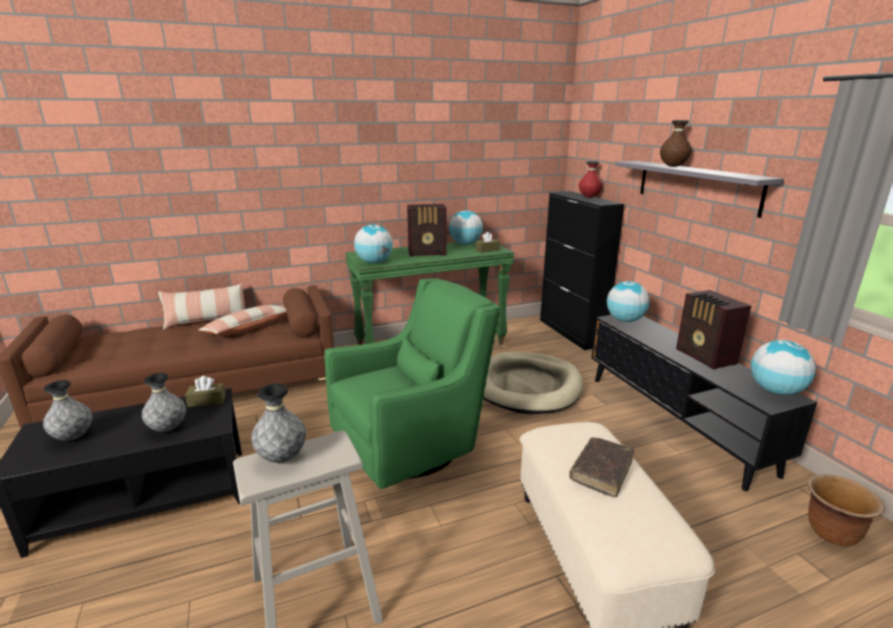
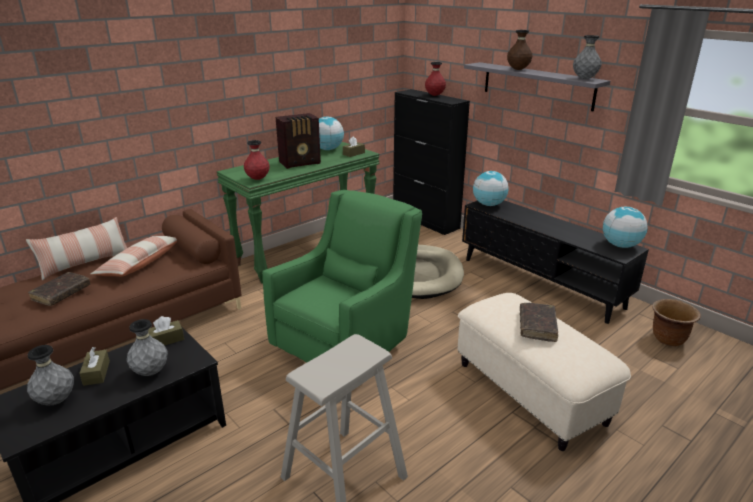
camera: 20 degrees left, 5 degrees up
(126, 419) = (96, 373): none -> brown tissue box
(166, 343) = (61, 293): none -> brown book
(282, 458) = (326, 364): grey vase -> grey vase (584, 78)
(374, 262) = (257, 179): globe -> red vase
(705, 357) = (563, 227): radio -> none

